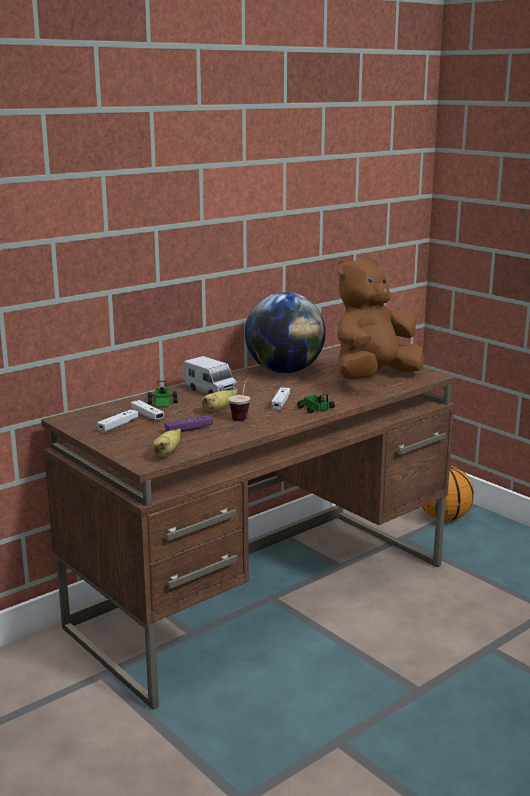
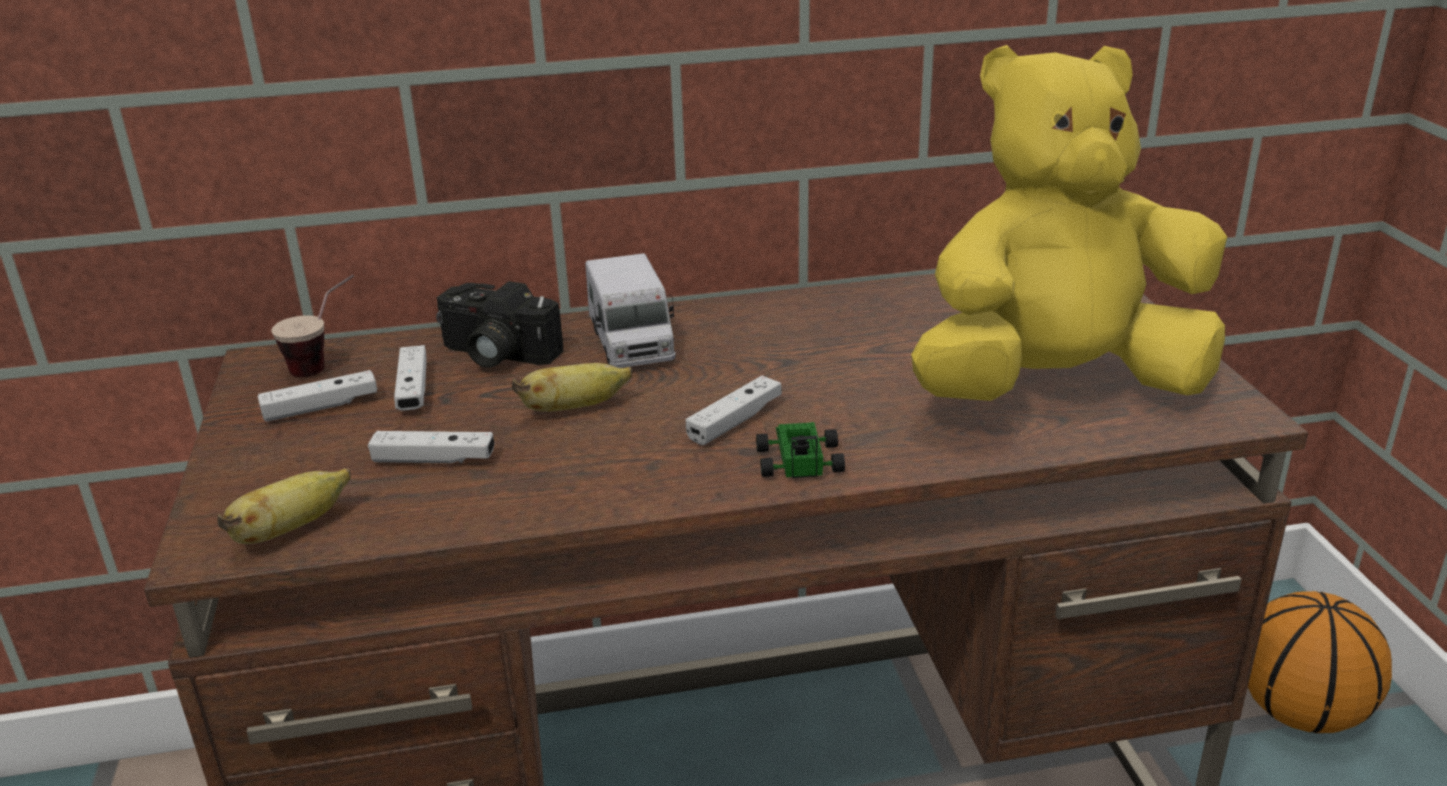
camera: 30 degrees right, 10 degrees up
(162, 402) = (495, 355): toy car -> camera
(189, 429) = (434, 459): purple game controller -> white game controller
(242, 416) = (600, 443): cup -> cup (326, 363)
(284, 371) = (859, 316): globe -> none
(373, 378) = (1057, 387): brown plush toy -> yellow plush toy

